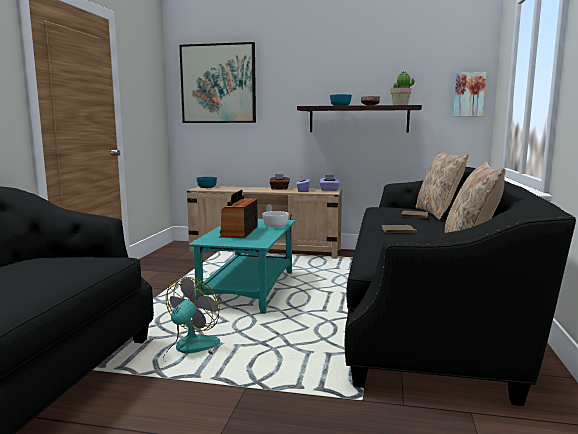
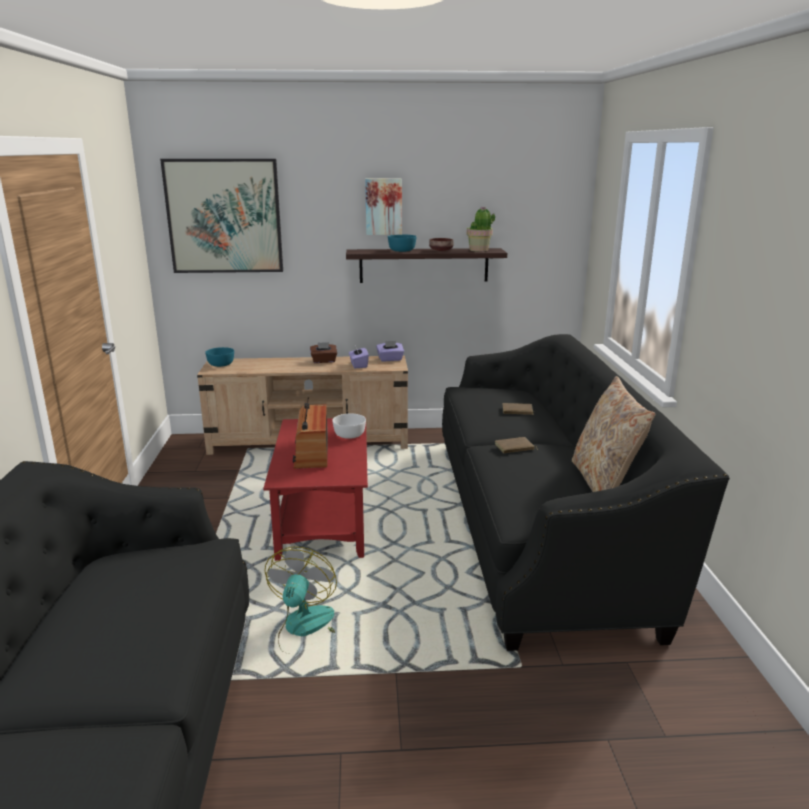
camera: 15 degrees left, 10 degrees up
(249, 289) = (324, 518): turquoise coffee table -> red coffee table
(438, 213) = (538, 399): beige pillow -> none
(469, 94) = (559, 234): picture -> picture (383, 206)

